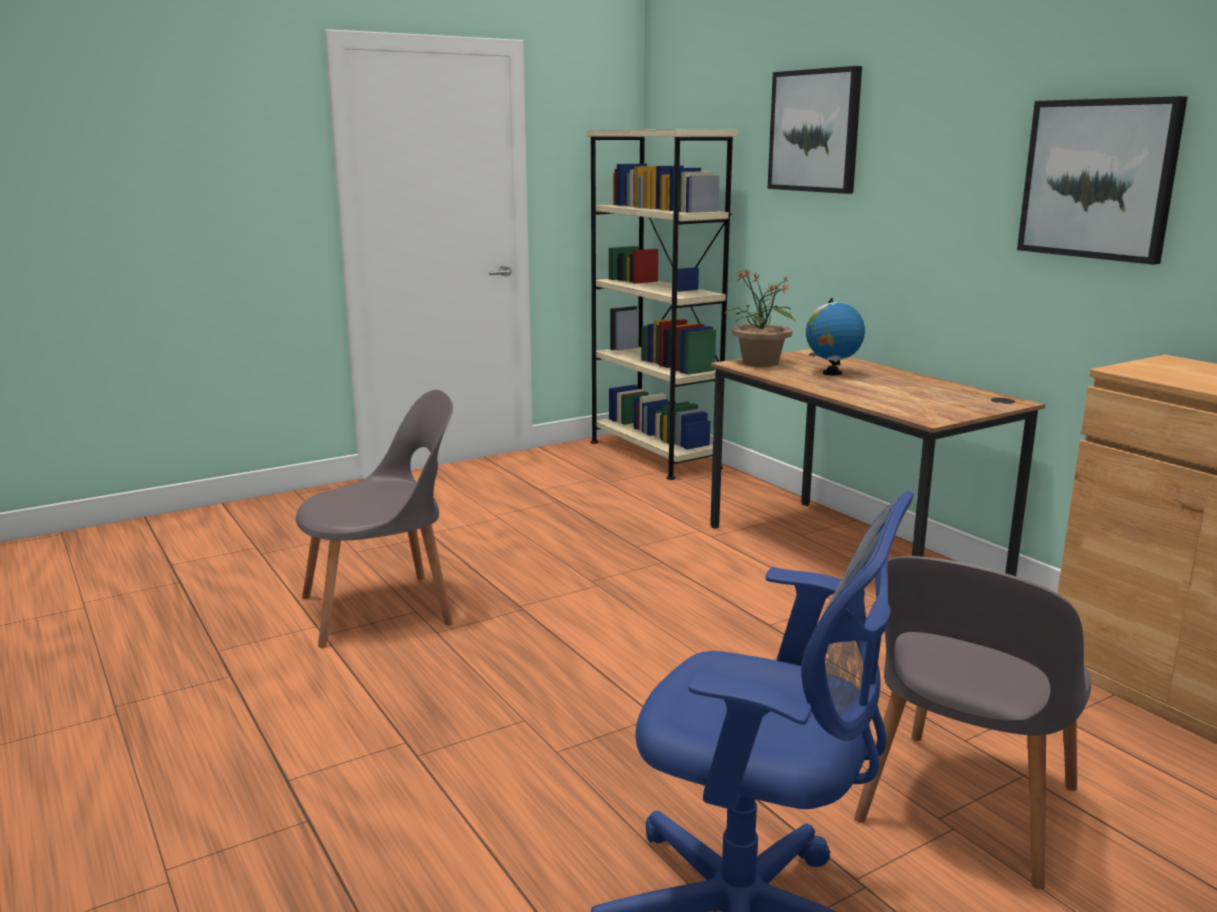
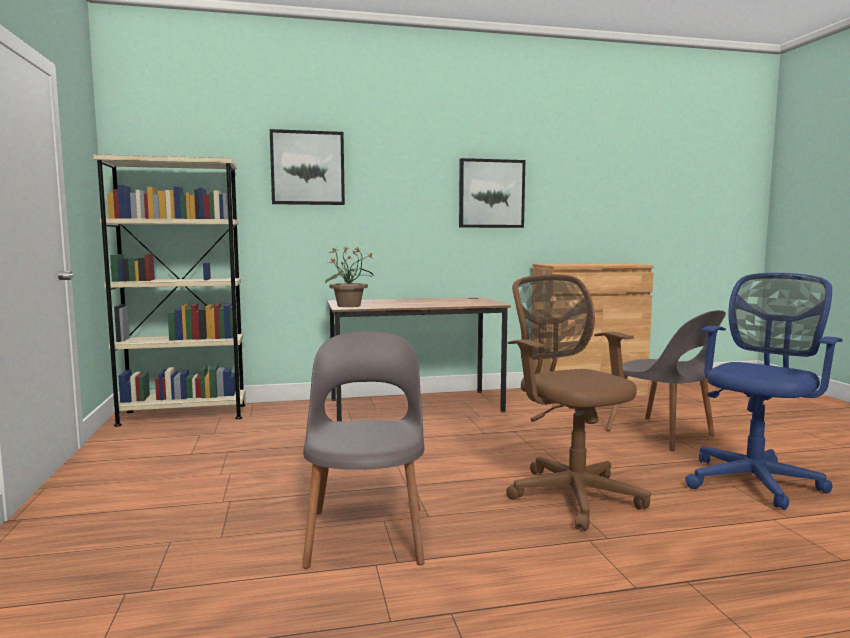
camera: 70 degrees left, 10 degrees down
(556, 719) = (571, 493): none -> brown office chair
(832, 373) = (392, 303): globe -> none

